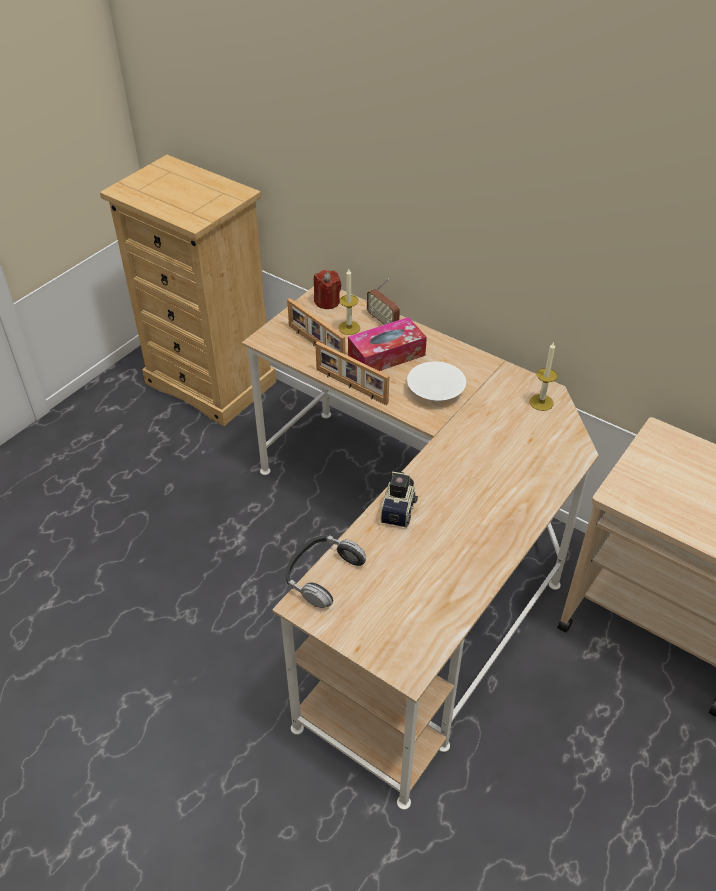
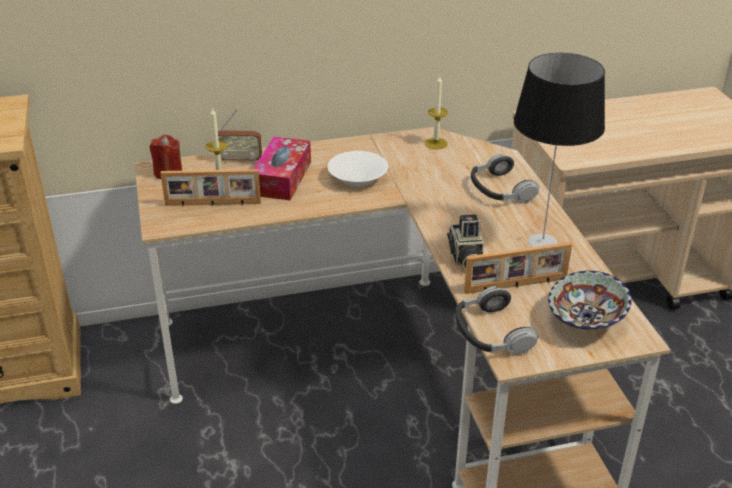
camera: 50 degrees left, 10 degrees down
(351, 387) = (293, 213): picture frame -> picture frame (516, 286)
(399, 625) = (587, 319): none -> bowl
(400, 509) = (465, 258): camera -> camera turned 150 degrees counterclockwise
(475, 543) = (542, 242): none -> table lamp
(522, 477) = (500, 189): none -> headphones

